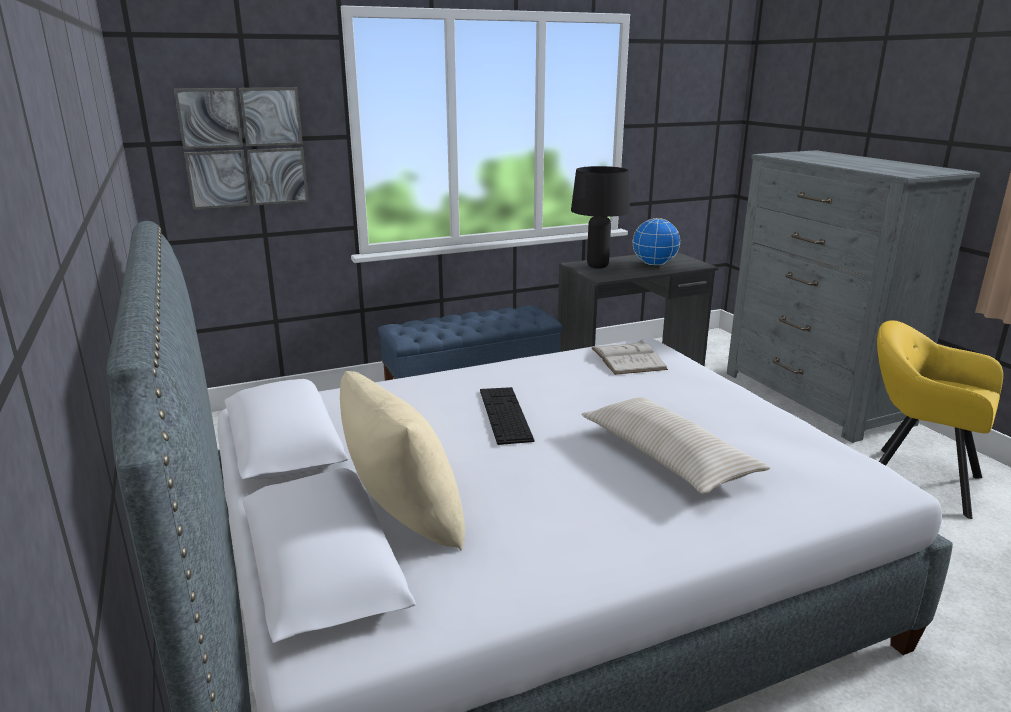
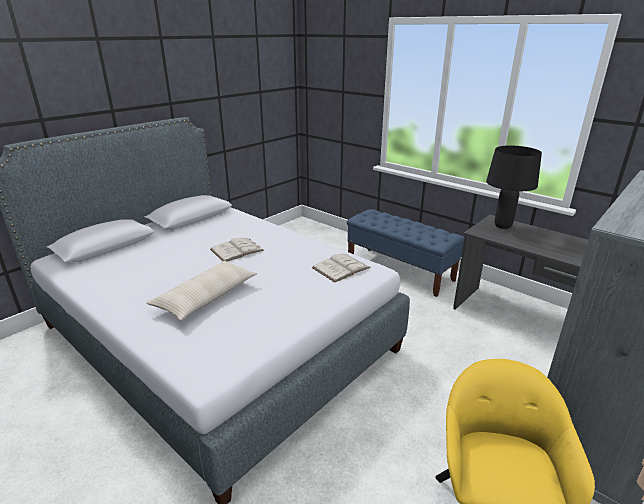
camera: 65 degrees right, 5 degrees up
(244, 148) = (338, 95): picture -> none
(403, 519) = (133, 251): beige pillow -> none
(505, 414) = (236, 250): keyboard -> white book
(654, 264) = (545, 243): globe -> none

